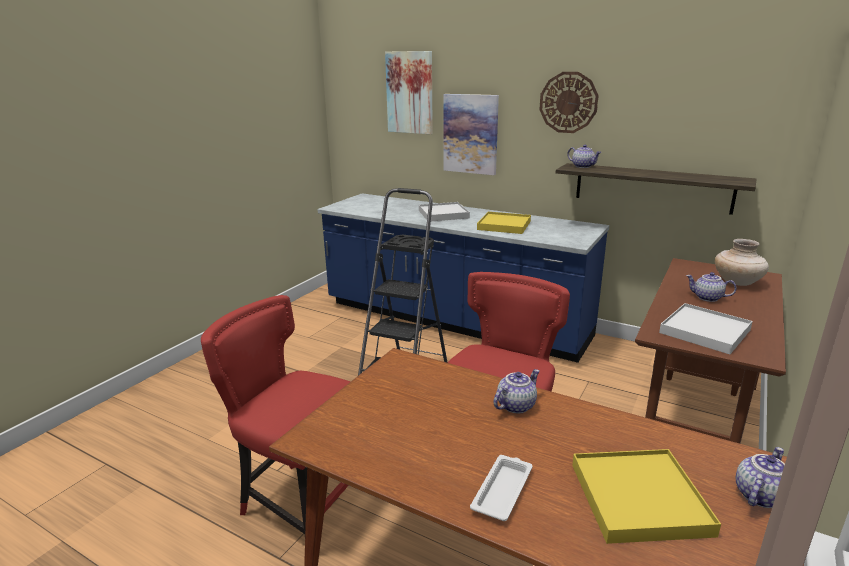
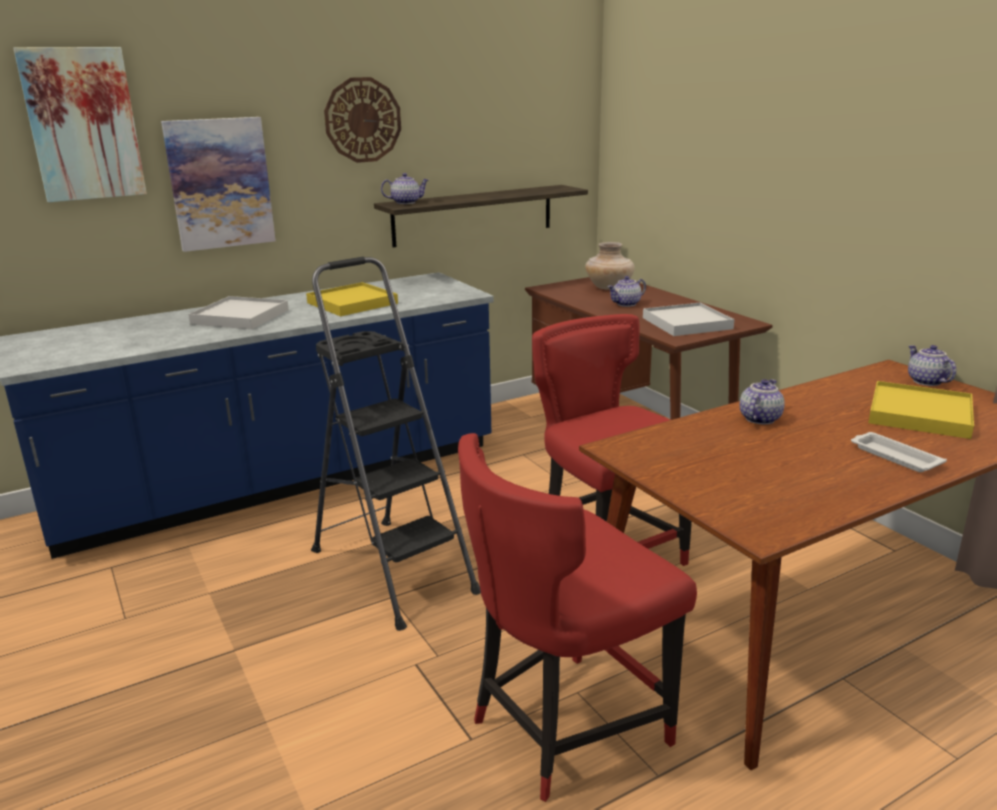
camera: 60 degrees left, 0 degrees up
(515, 405) = (759, 418): teapot -> teapot turned 45 degrees clockwise

